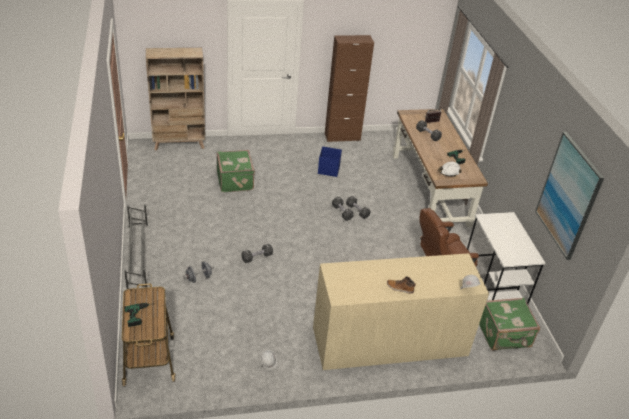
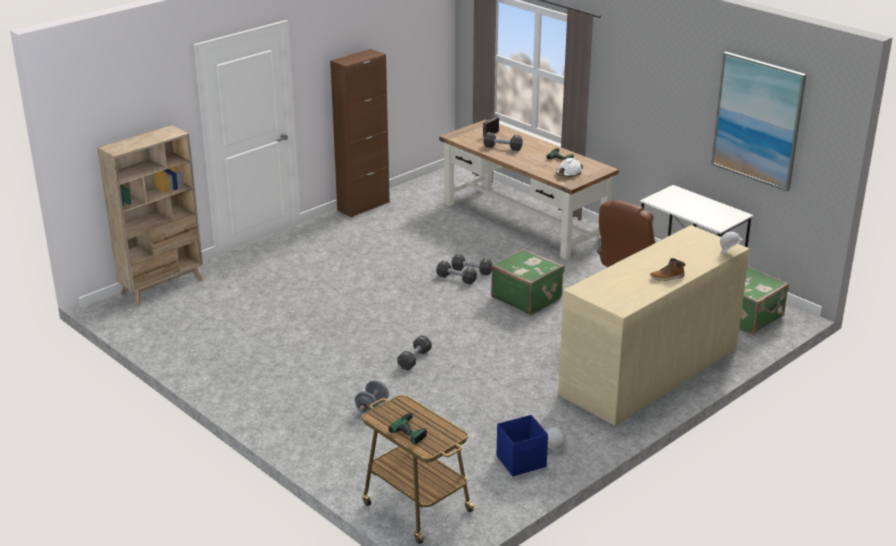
camera: 30 degrees left, 10 degrees down
(138, 256) = (267, 420): grey shoe rack -> none
(235, 181) = (289, 297): green suitcase -> green suitcase (527, 297)
(329, 170) = (389, 244): blue storage box -> blue storage box (522, 461)

